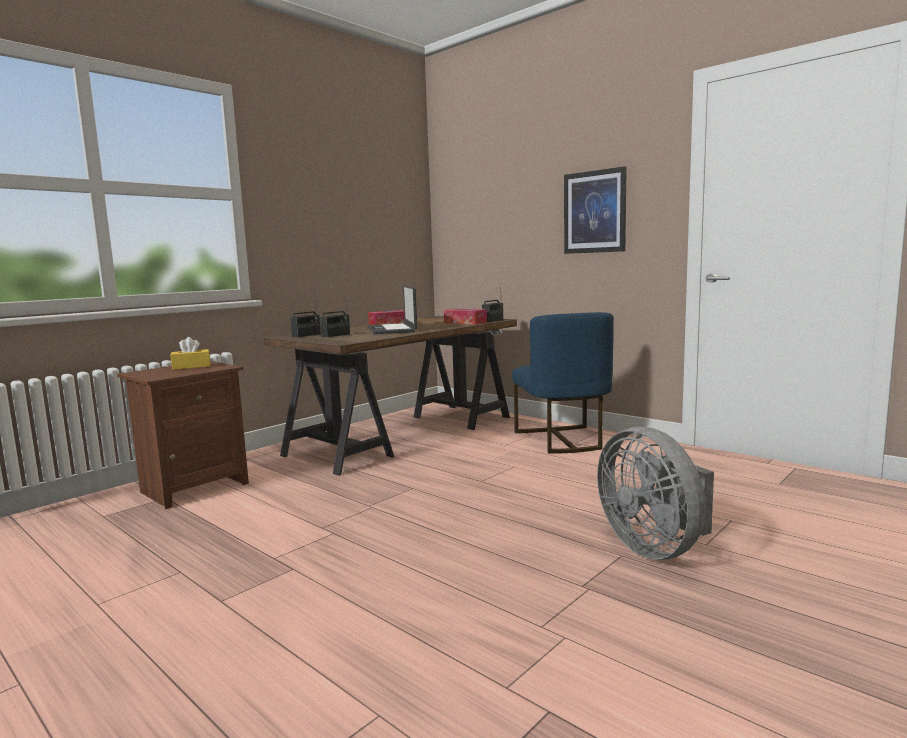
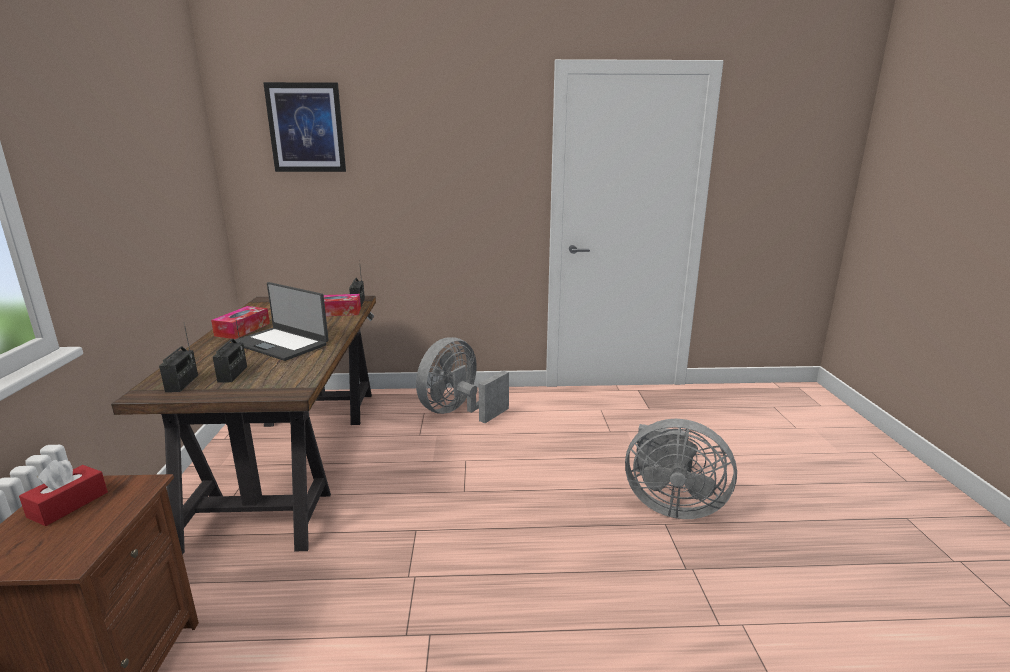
camera: 45 degrees left, 10 degrees up
(191, 366) = (68, 505): yellow tissue box -> red tissue box
(561, 440) = (458, 412): blue chair -> grey fan
(594, 212) = (456, 183): picture -> picture (306, 128)

